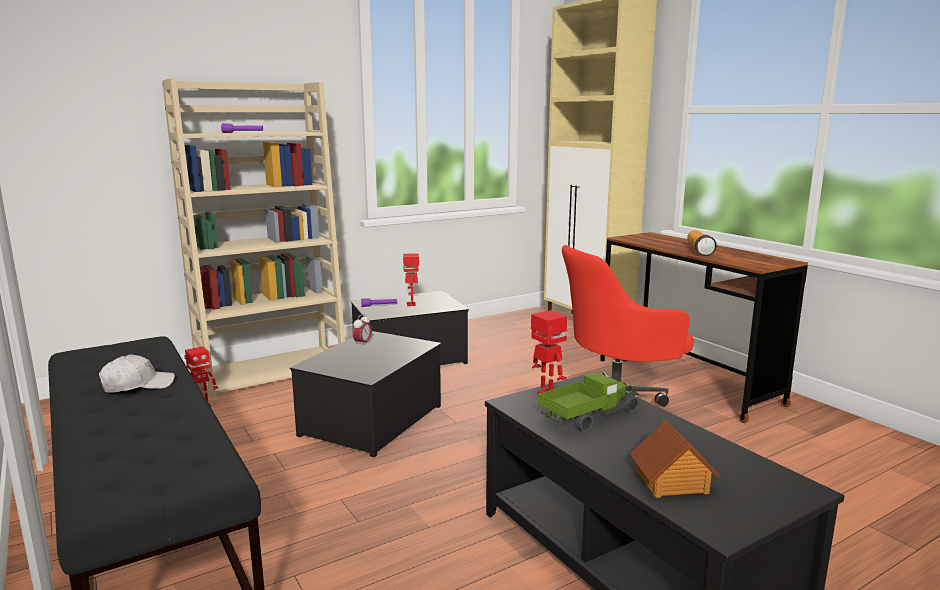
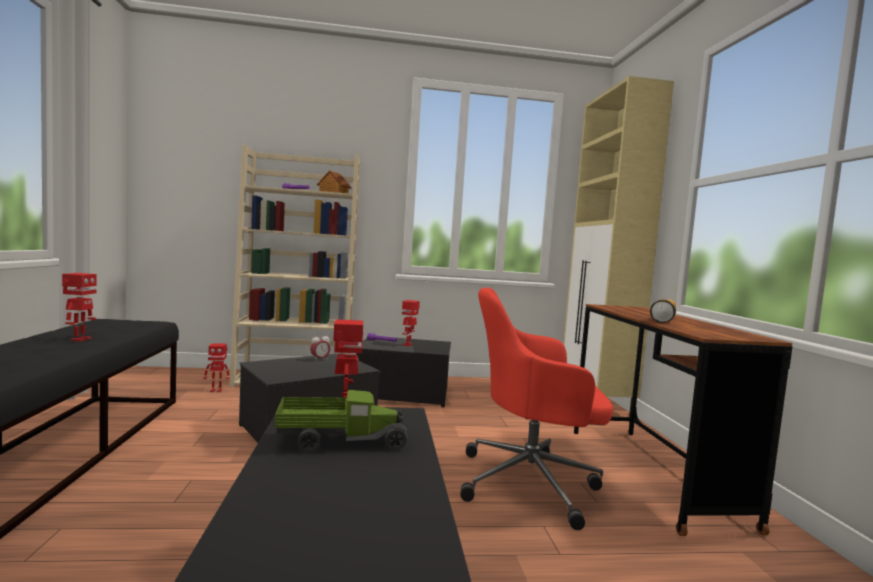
camera: 25 degrees right, 10 degrees down
(137, 385) = (80, 339): white cap -> toy robot
(672, 482) = (279, 533): toy house -> toy house (333, 193)

